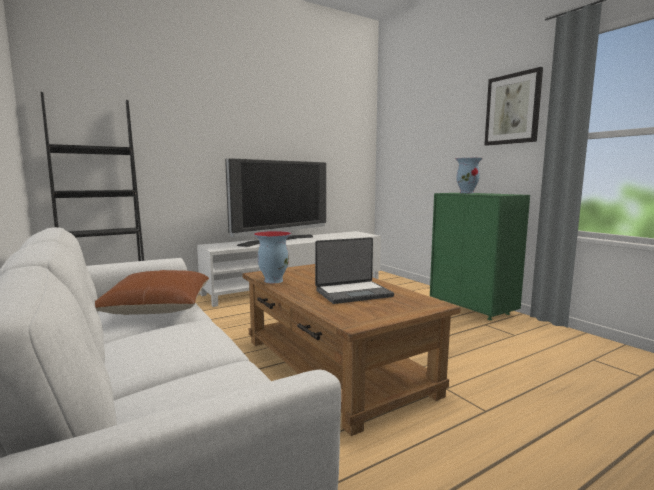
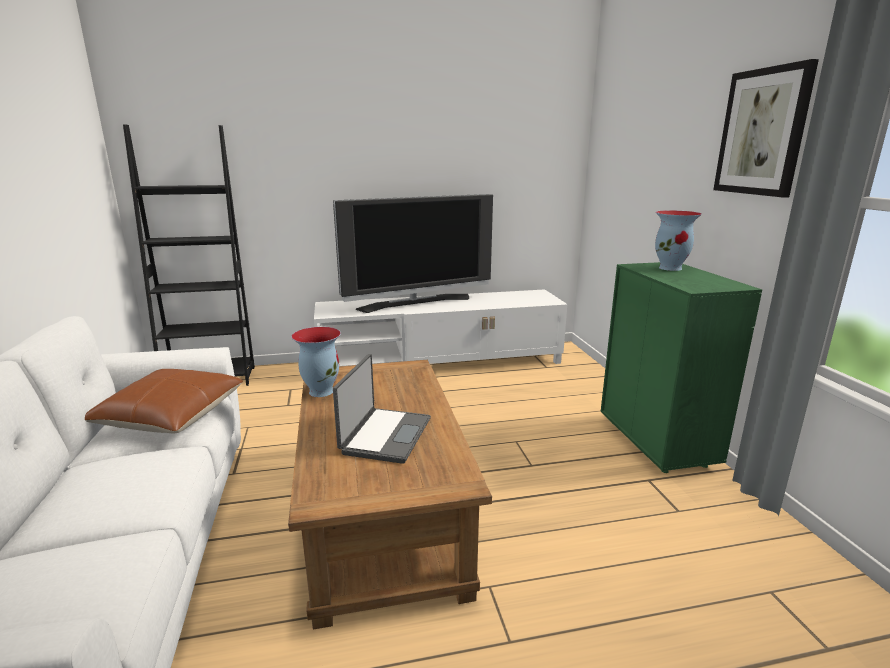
camera: 20 degrees right, 10 degrees up
(353, 293) = (385, 435): laptop -> laptop turned 75 degrees counterclockwise

